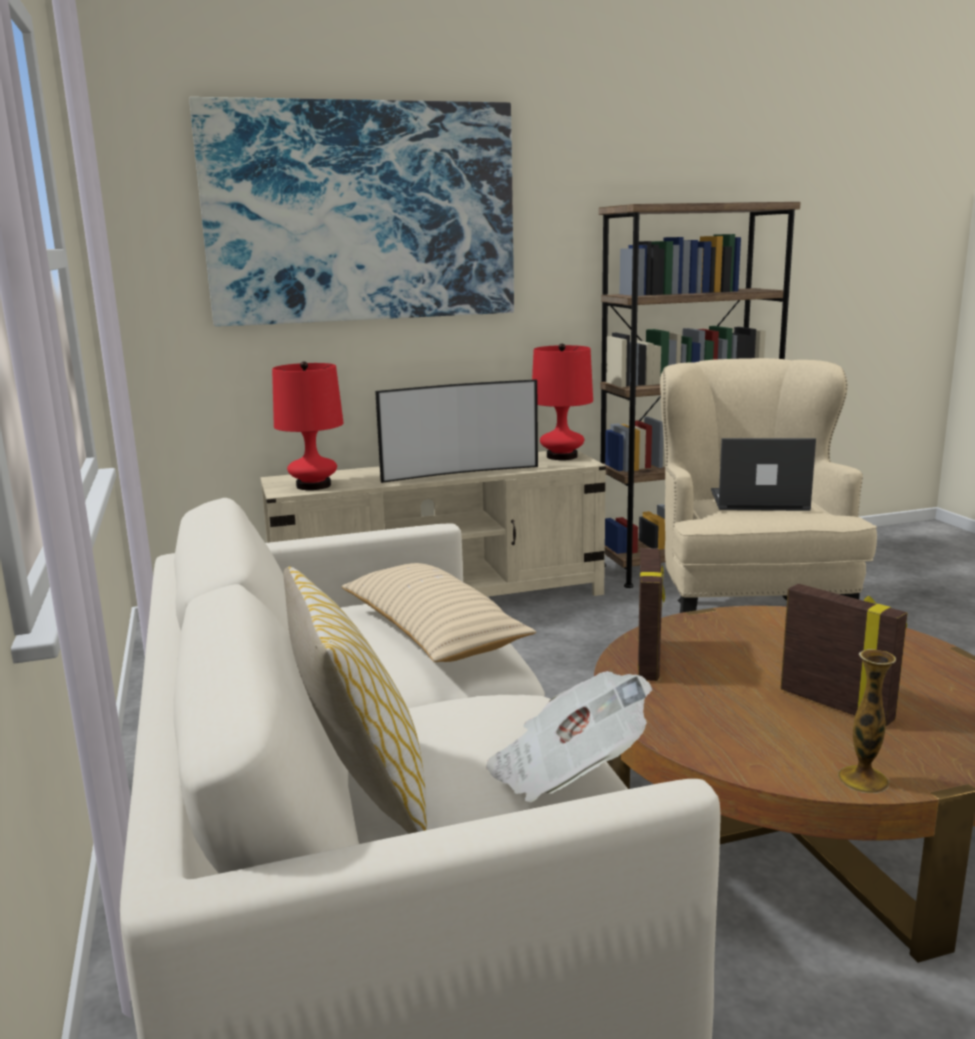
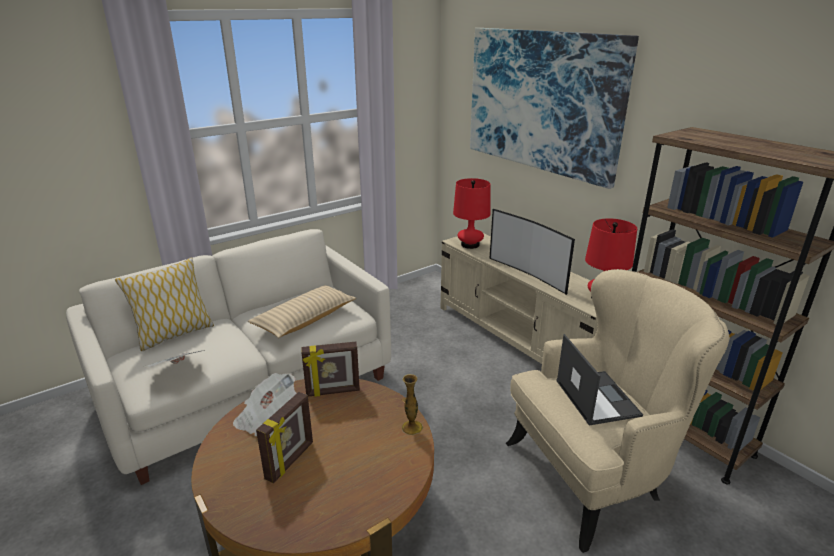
camera: 70 degrees right, 10 degrees up
(709, 721) = (267, 417): none -> newspaper
(862, 779) = (211, 470): vase -> vase (412, 427)

